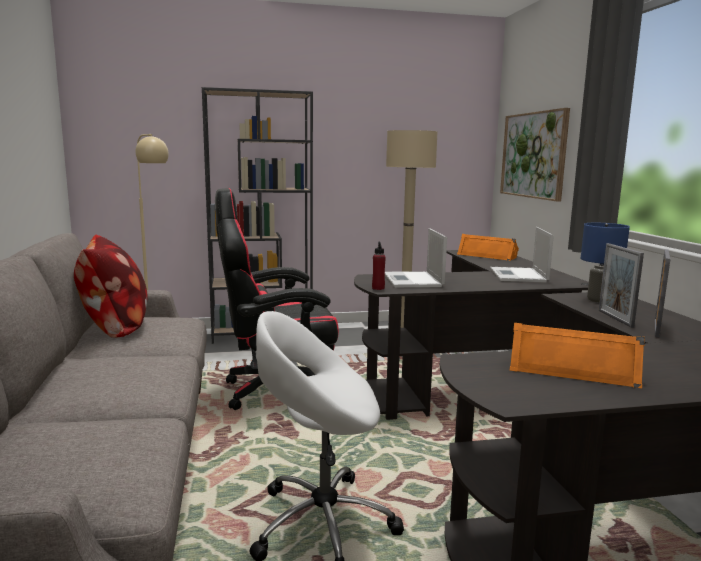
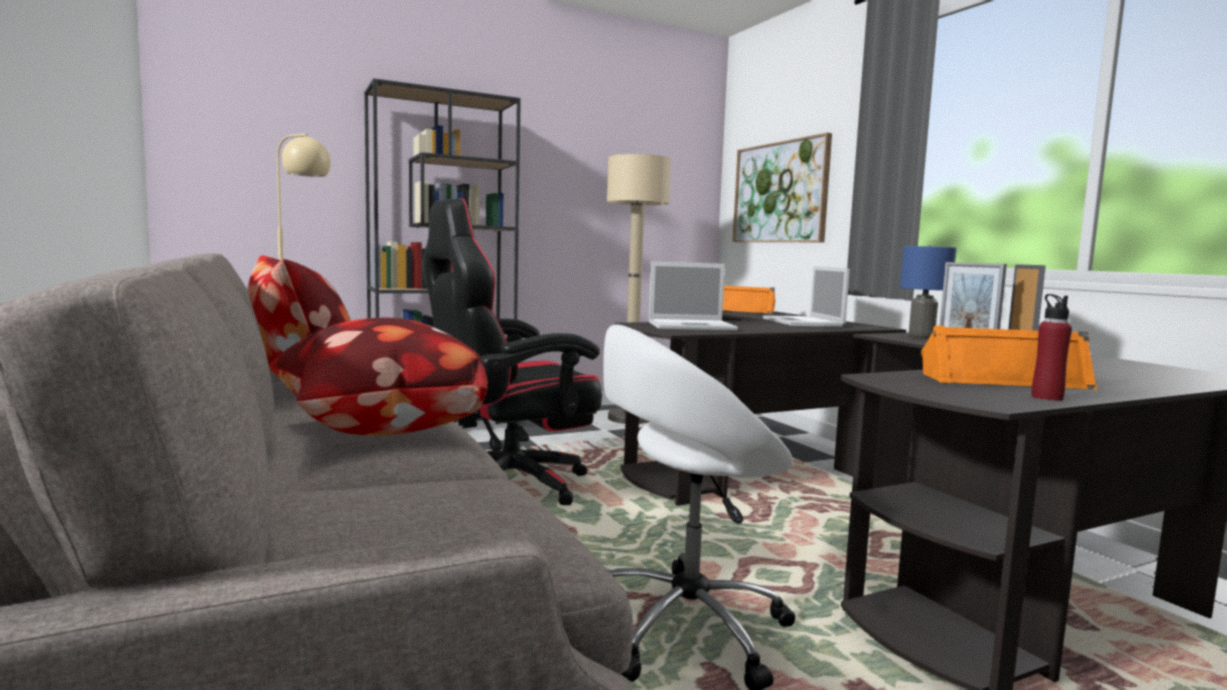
camera: 15 degrees left, 5 degrees down
(121, 372) = (376, 431): none -> pillow
(378, 288) = (663, 331): red bottle -> red bottle (1047, 397)
(413, 281) = (693, 326): laptop -> laptop turned 75 degrees counterclockwise

